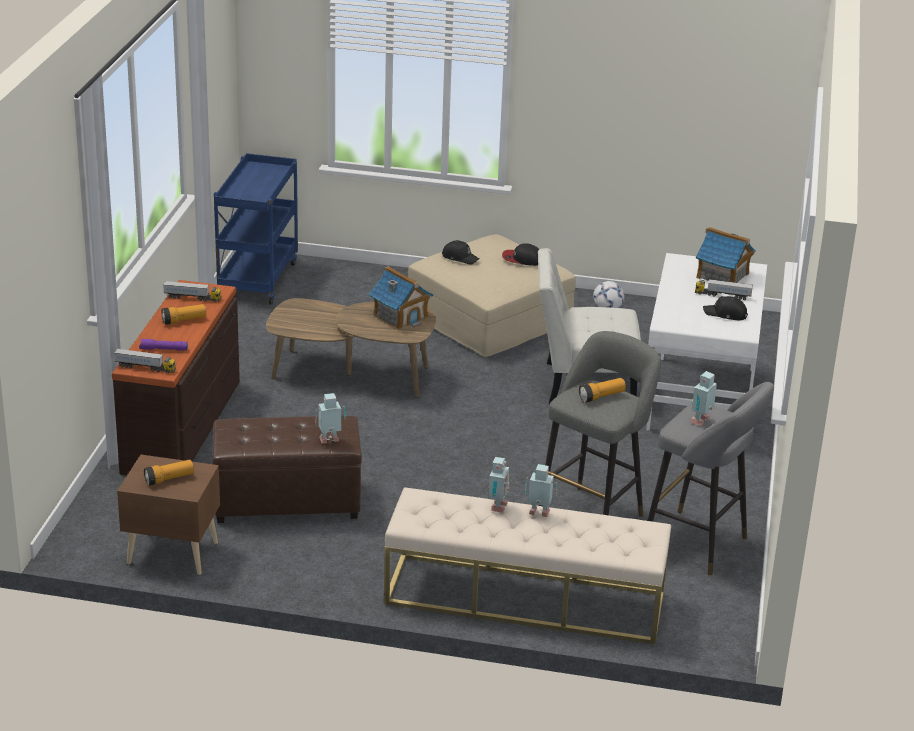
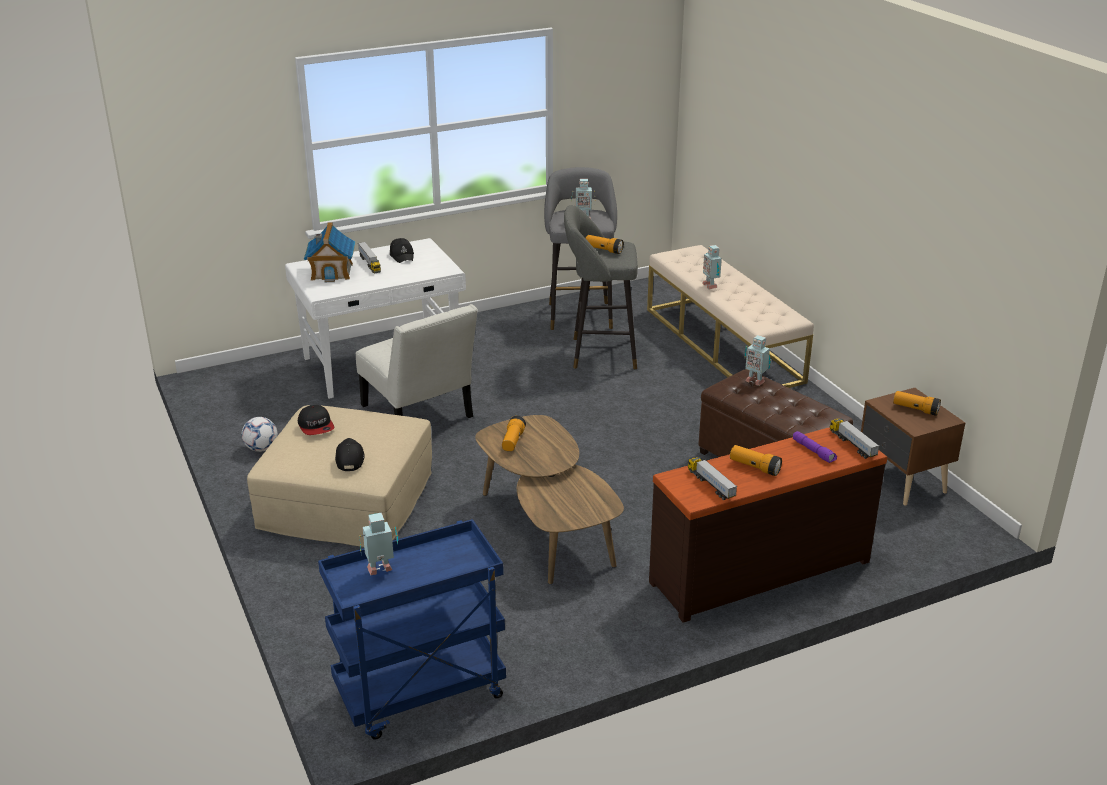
camera: 125 degrees left, 0 degrees up
(400, 316) = (513, 441): toy house -> flashlight
(497, 507) = (727, 299): toy robot -> toy robot (381, 570)

